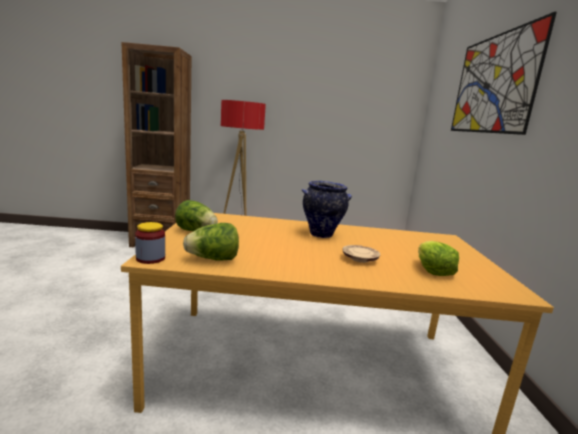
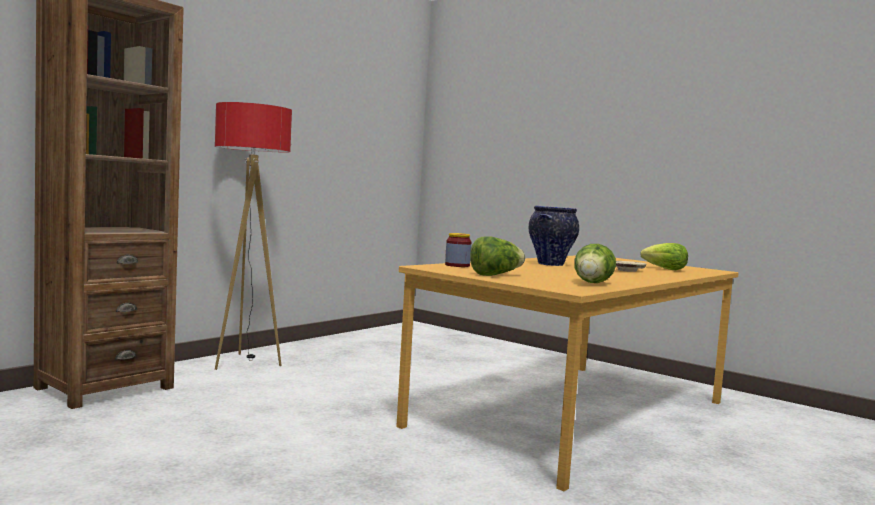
camera: 50 degrees left, 10 degrees down
(150, 258) = (572, 290): jar -> jar (457, 265)
(492, 84) = (554, 106): picture -> none

